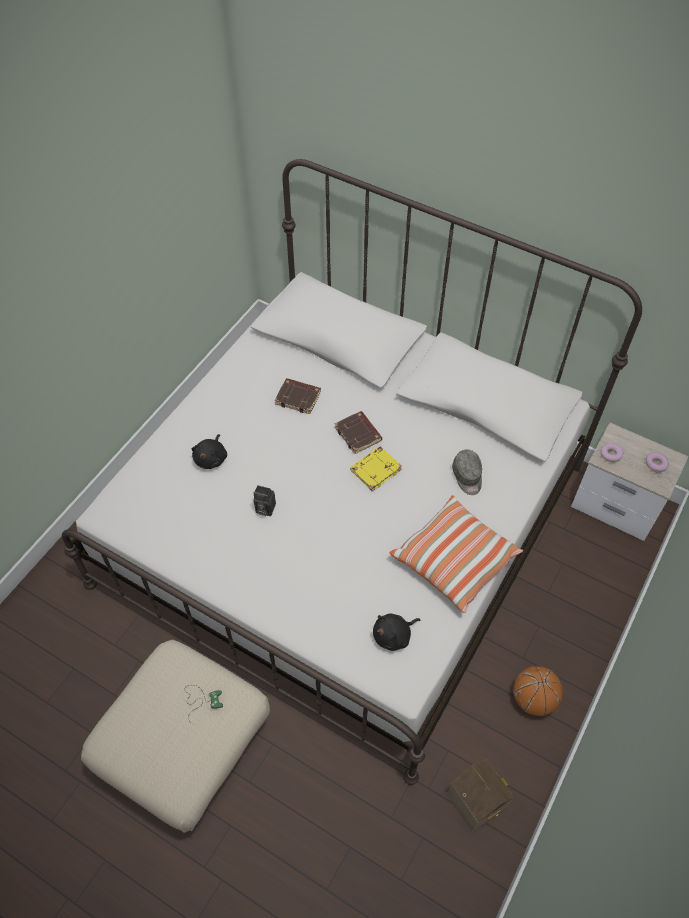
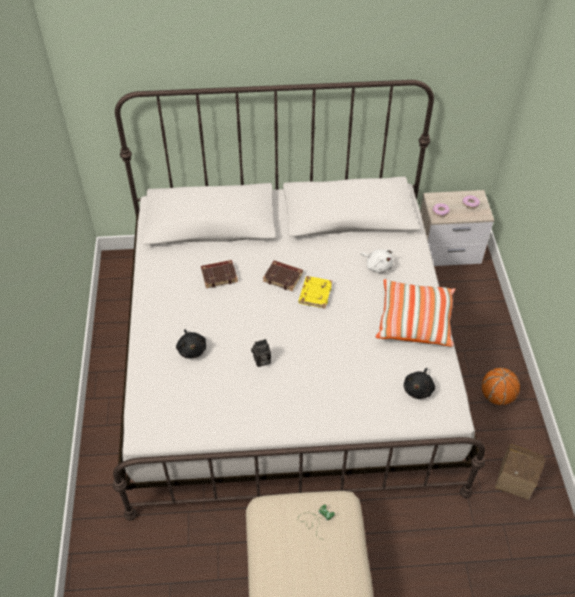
camera: 35 degrees left, 5 degrees down
(467, 477) = (377, 266): grey cap -> white plush toy

